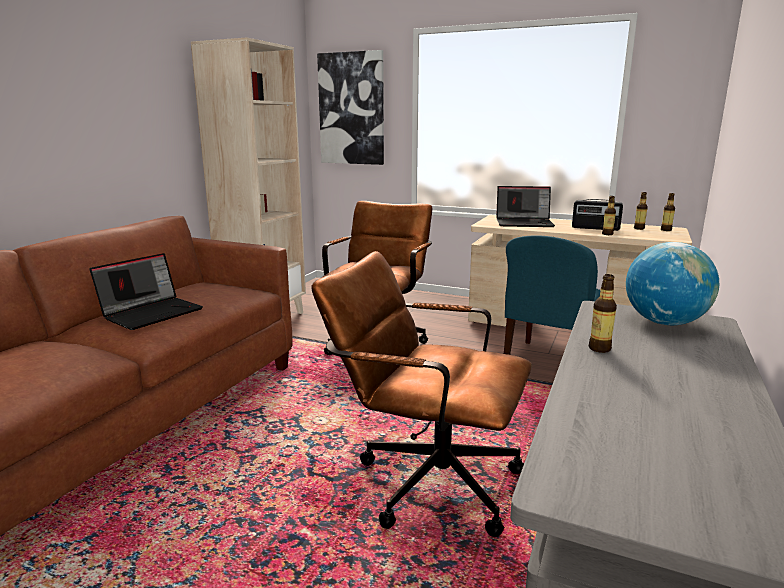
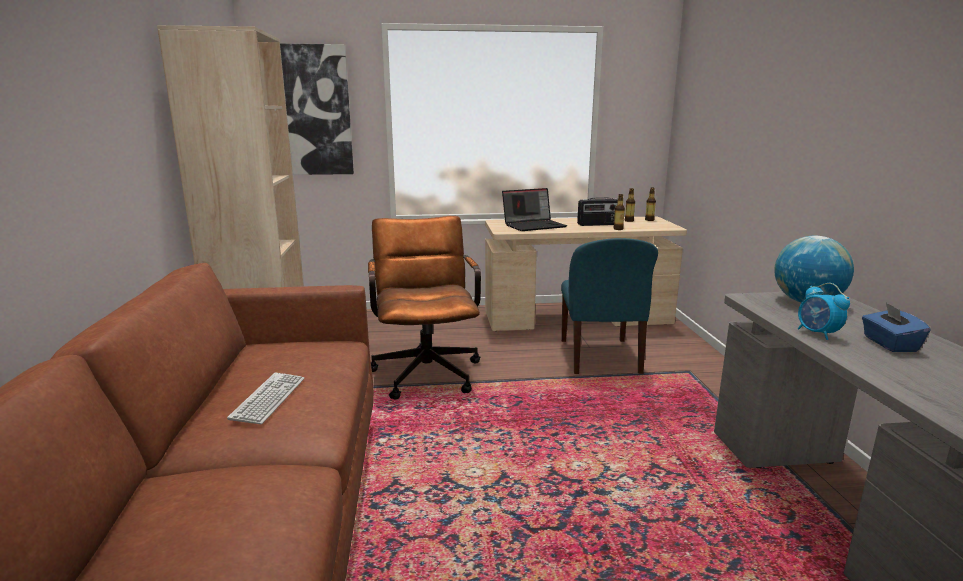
camera: 30 degrees left, 0 degrees up
(152, 313) = (269, 399): laptop -> keyboard
(425, 478) = (631, 494): brown office chair -> none
(599, 348) = (817, 334): bottle -> alarm clock
(666, 374) = (889, 344): none -> blue tissue box

